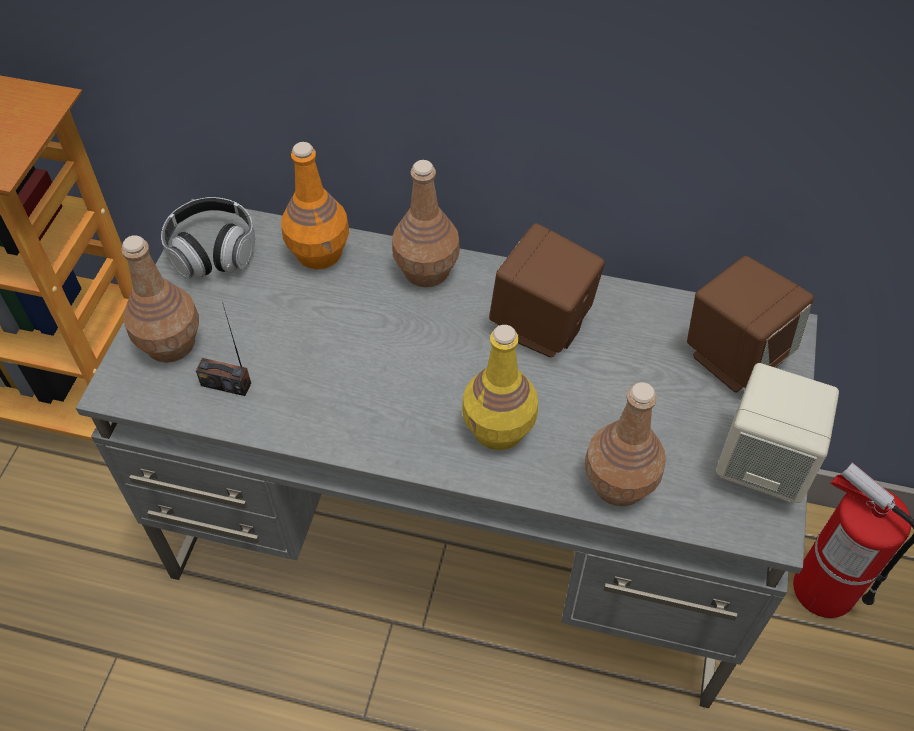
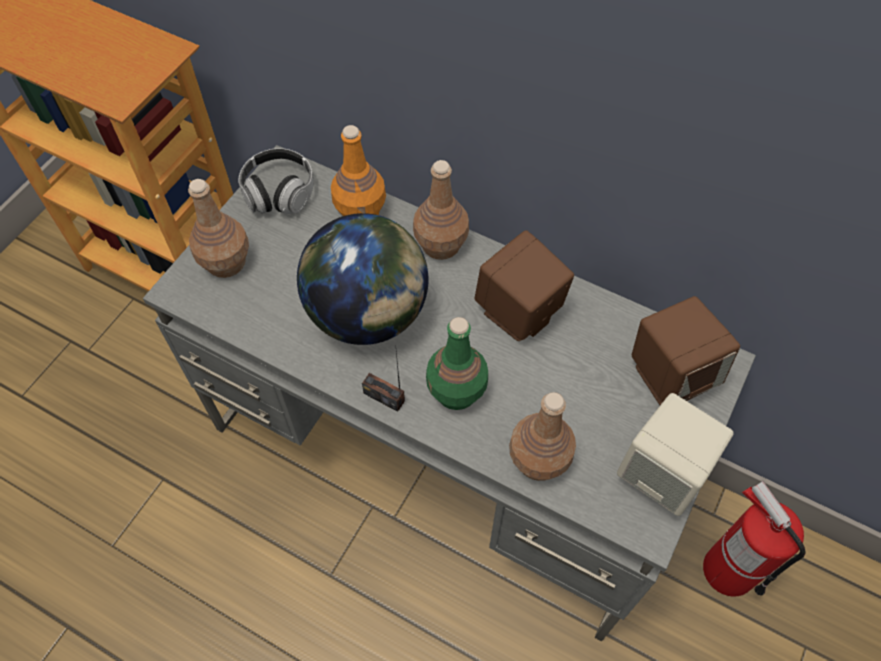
camera: 15 degrees right, 5 degrees up
(226, 384) = (258, 305): radio -> radio (384, 396)
(365, 365) = (368, 314): none -> globe
(499, 429) = (457, 391): yellow bottle -> green bottle

